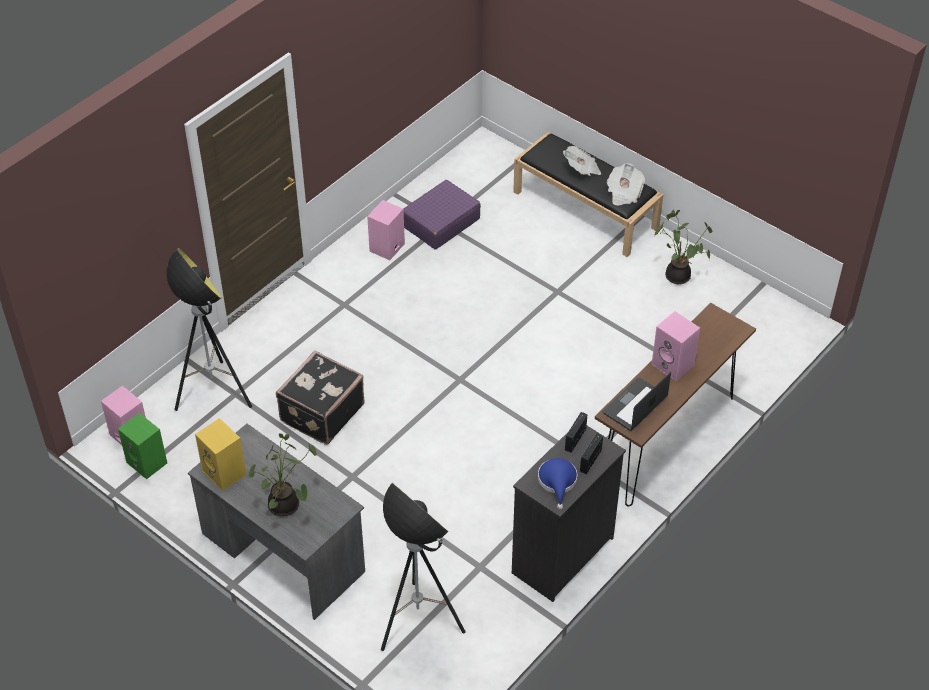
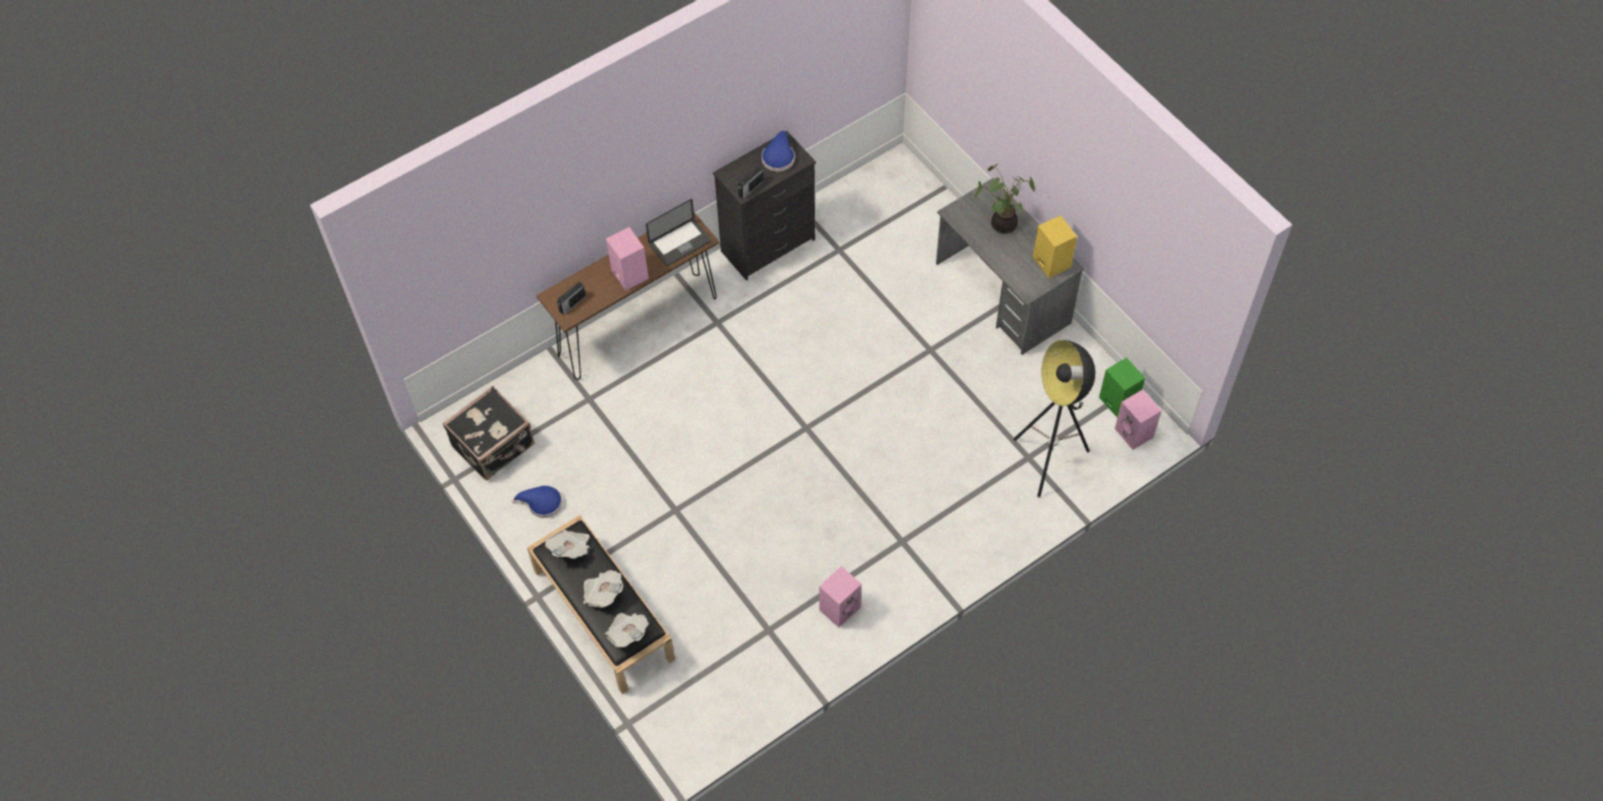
camera: 165 degrees left, 10 degrees up
(321, 412) = (948, 419): black suitcase -> black suitcase (494, 446)
(417, 623) = (902, 216): floor lamp -> none
(440, 222) = (771, 631): purple suitcase -> none
(549, 149) = (627, 633): none -> newspaper
(591, 460) = (744, 169): radio -> radio (572, 304)
(679, 275) = (542, 503): potted plant -> blue hat

